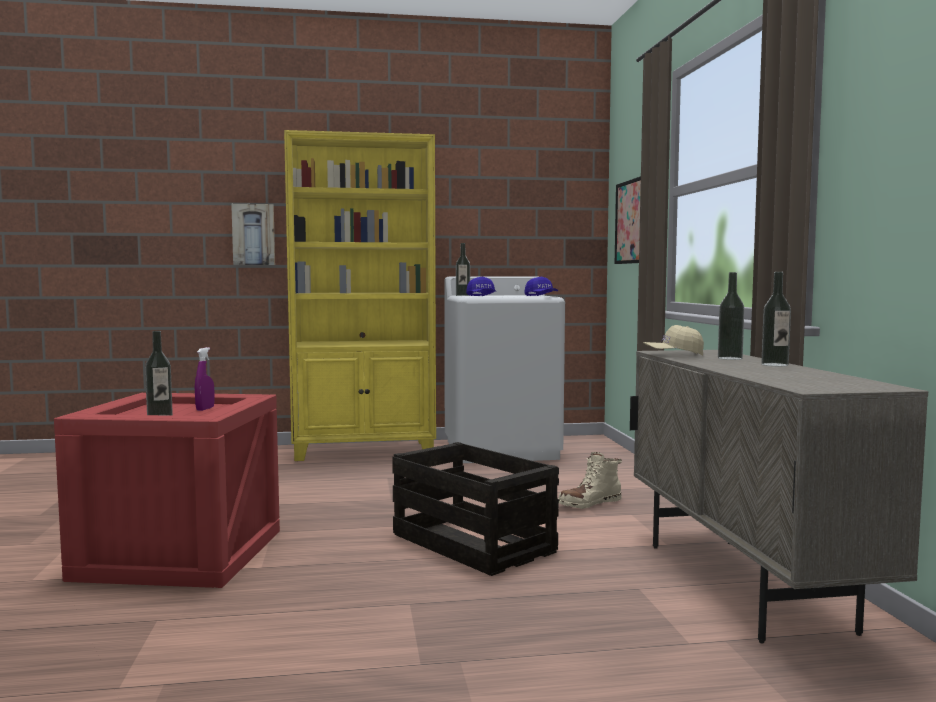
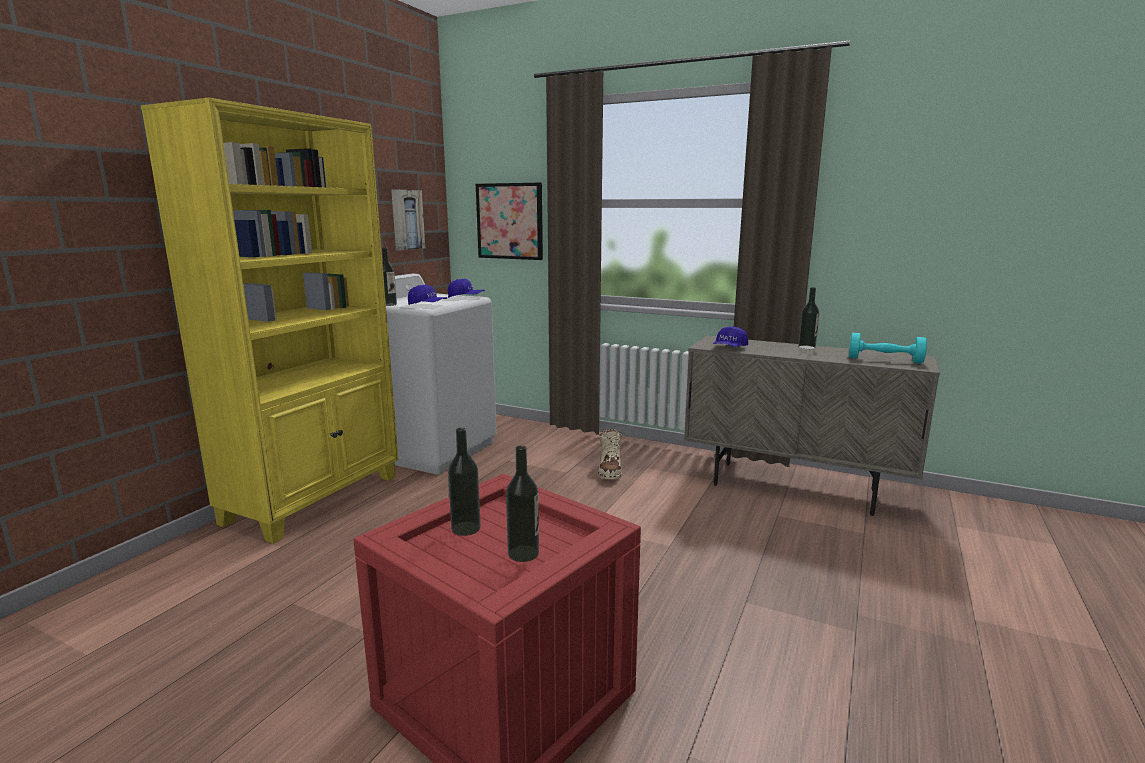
camera: 55 degrees left, 10 degrees up
(205, 409) = (502, 521): purple spray bottle -> none
(253, 234) = (97, 248): picture -> picture (406, 219)
(474, 543) = (645, 536): crate -> none
(673, 355) = (729, 348): beige cap -> blue cap
(730, 358) = (763, 345): bottle -> bottle (466, 528)
(801, 380) = (884, 360): none -> turquoise dumbbell

